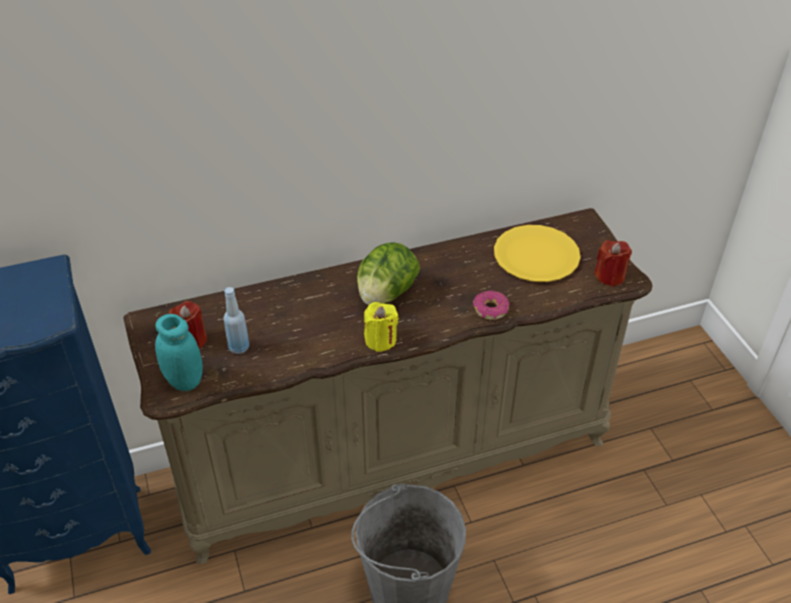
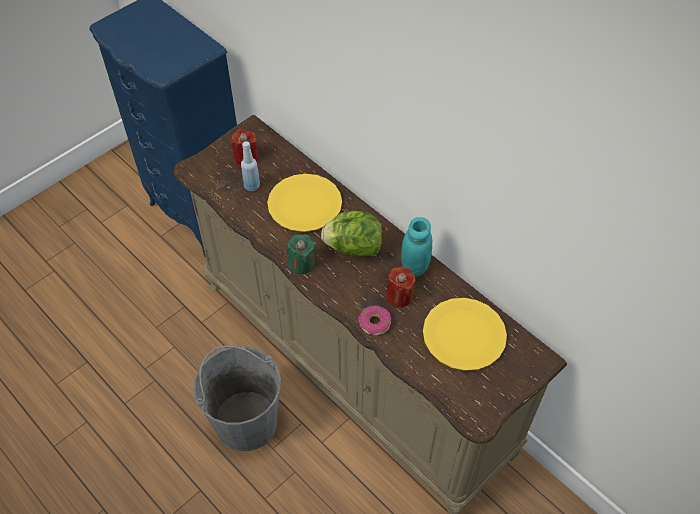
camera: 65 degrees right, 10 degrees up
(184, 380) = (208, 172): turquoise jar -> turquoise jar (414, 266)
(300, 312) = (304, 204): none -> yellow plate
(380, 340) = (301, 263): yellow candle -> green candle
(610, 276) = (471, 401): red candle -> red candle (399, 296)

